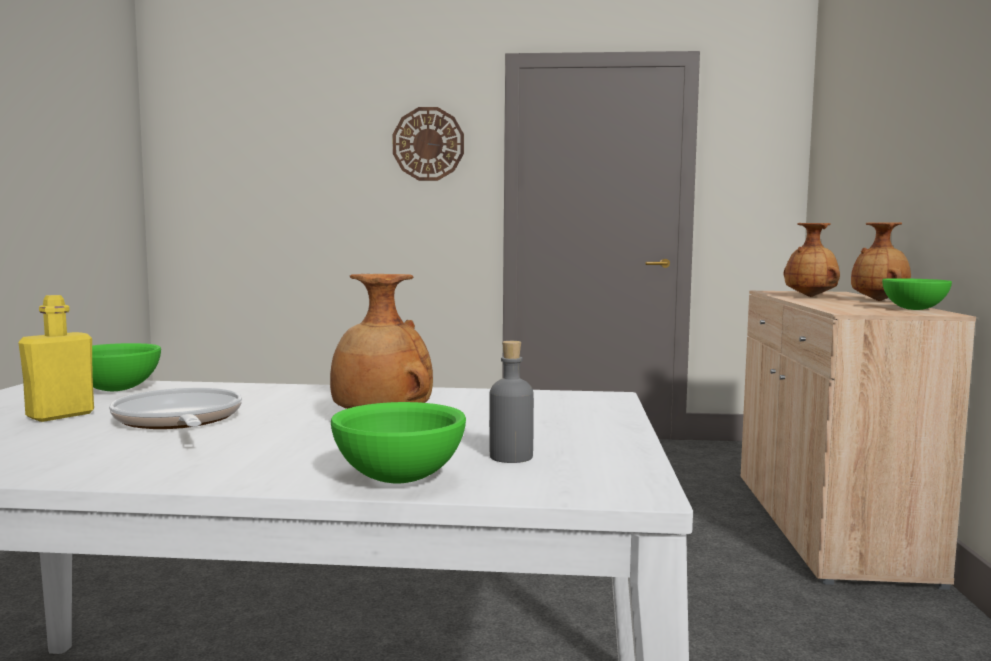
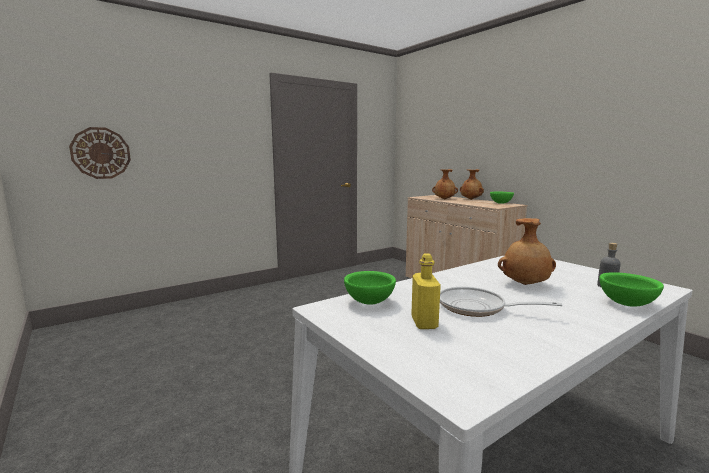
camera: 40 degrees left, 5 degrees up
(428, 144) = (230, 121): wall clock -> wall clock (101, 153)

